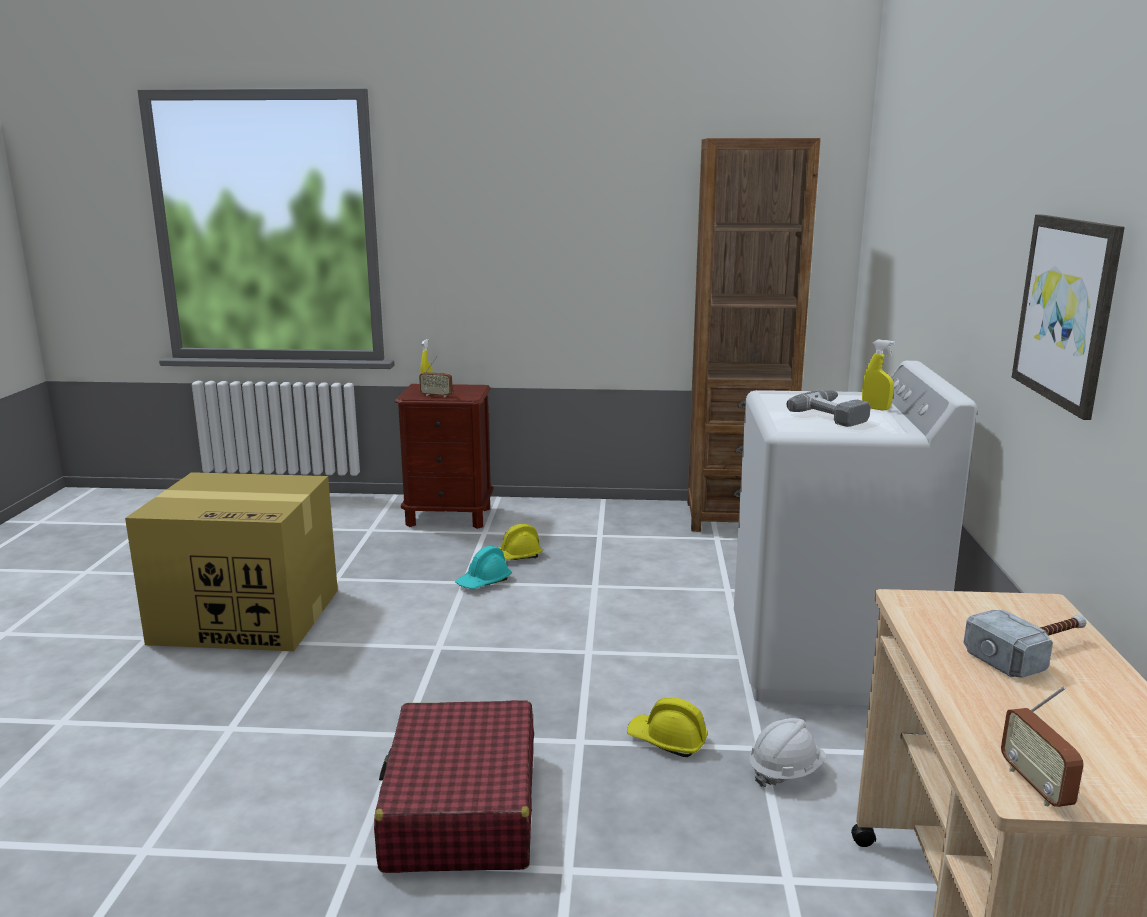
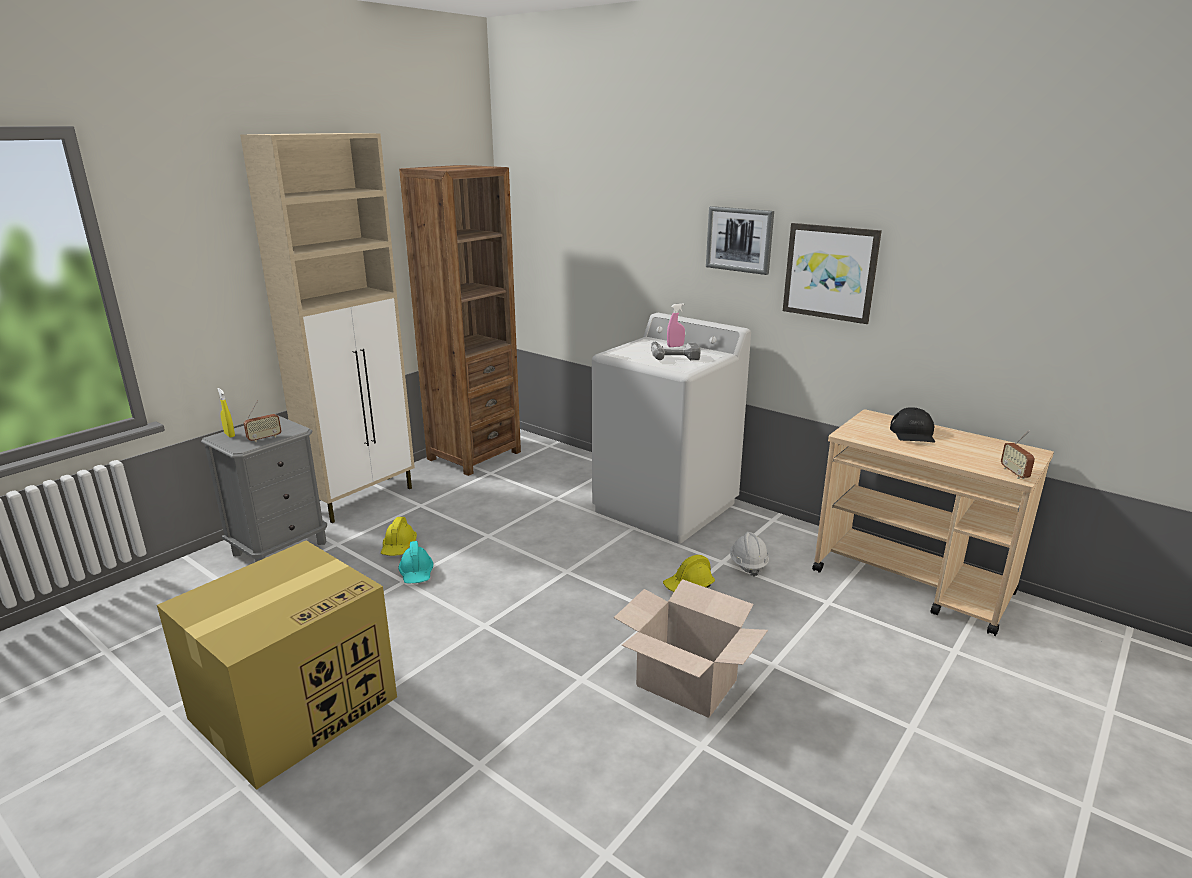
camera: 55 degrees left, 5 degrees up
(449, 517) = (280, 548): brown nightstand -> grey nightstand
(461, 809) = (687, 683): red suitcase -> cardboard box
(571, 510) = (363, 498): none -> beige cabinet
(875, 408) = (675, 346): yellow spray bottle -> pink spray bottle
(999, 246) = (739, 239): none -> picture
(1033, 652) = (913, 433): hammer -> black cap
(1035, 786) = (1014, 473): radio -> radio turned 60 degrees clockwise

